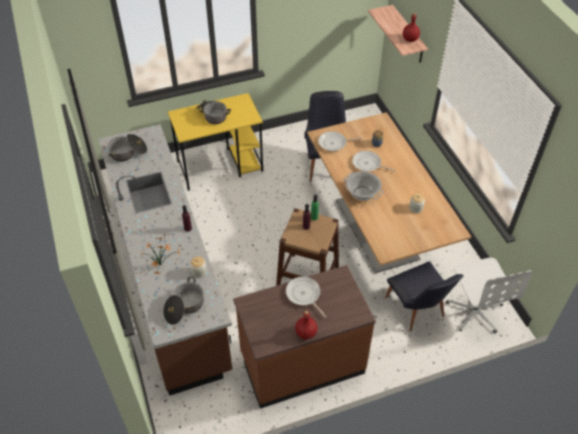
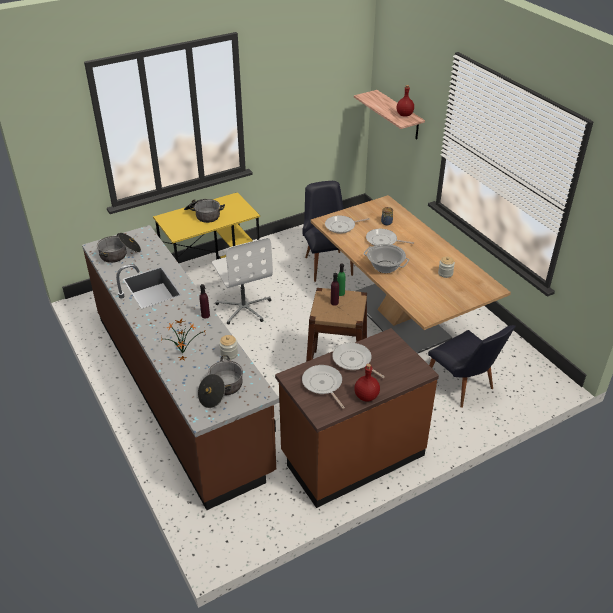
camera: 10 degrees left, 10 degrees down
(271, 315) = (323, 384): none -> frying pan
(475, 311) = (524, 379): white office chair -> white office chair (244, 307)

